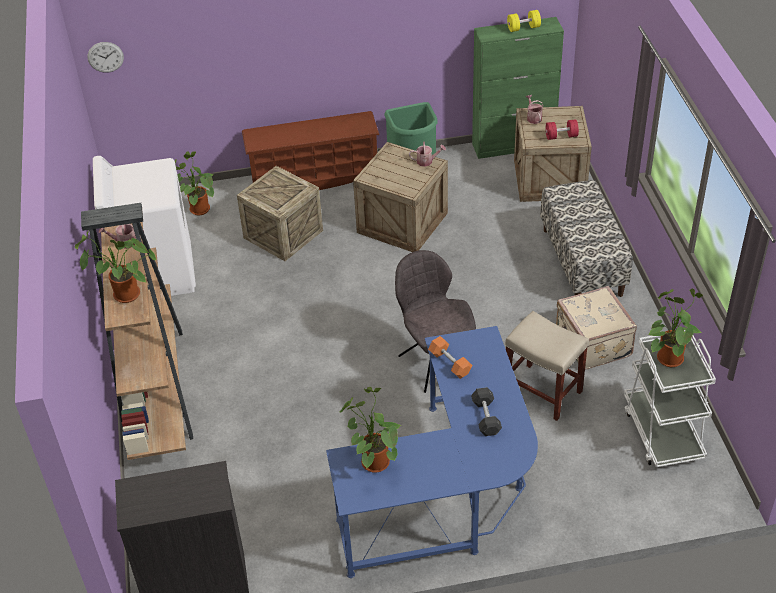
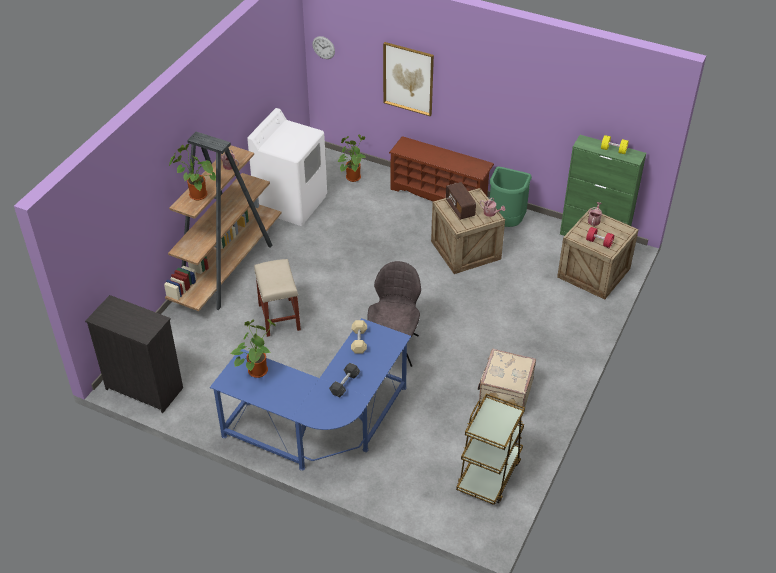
camera: 35 degrees right, 0 degrees up
(237, 50) = (408, 78): none -> picture
(283, 234) = (386, 218): crate -> none
(390, 172) = (460, 208): none -> radio
(450, 363) = (359, 341): orange dumbbell -> beige dumbbell
(543, 392) = (441, 404): beige stool -> beige stool (279, 318)
(582, 262) = (556, 339): bench -> none
(662, 432) = (489, 474): white cart -> brown cart
(668, 356) = (494, 416): potted plant -> none

